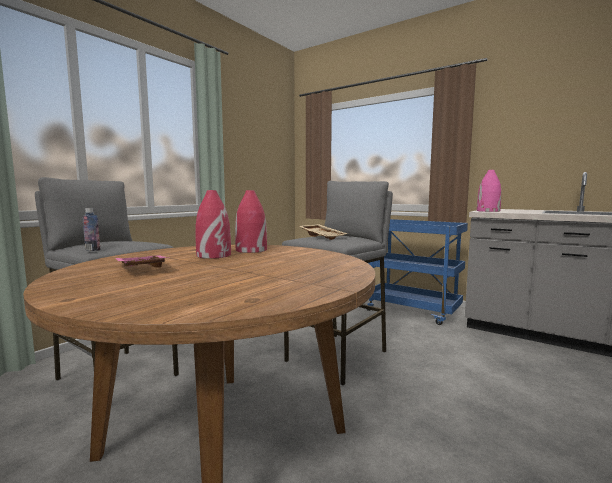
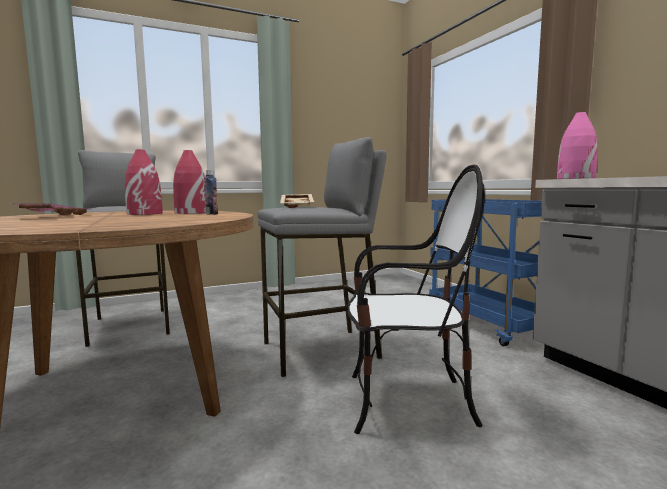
camera: 30 degrees right, 0 degrees up
(92, 250) = (86, 207): bottle -> bottle (211, 214)
(444, 378) = (407, 402): none -> chair

